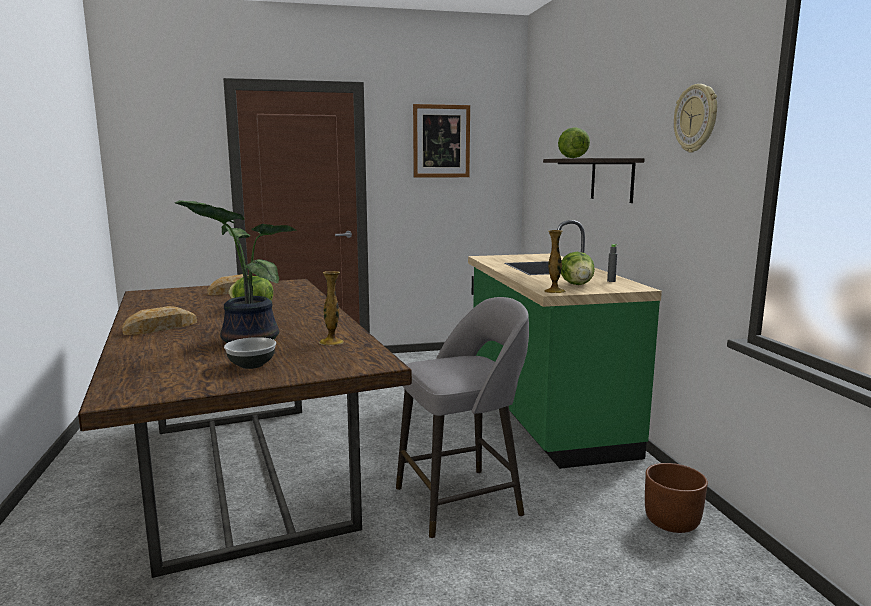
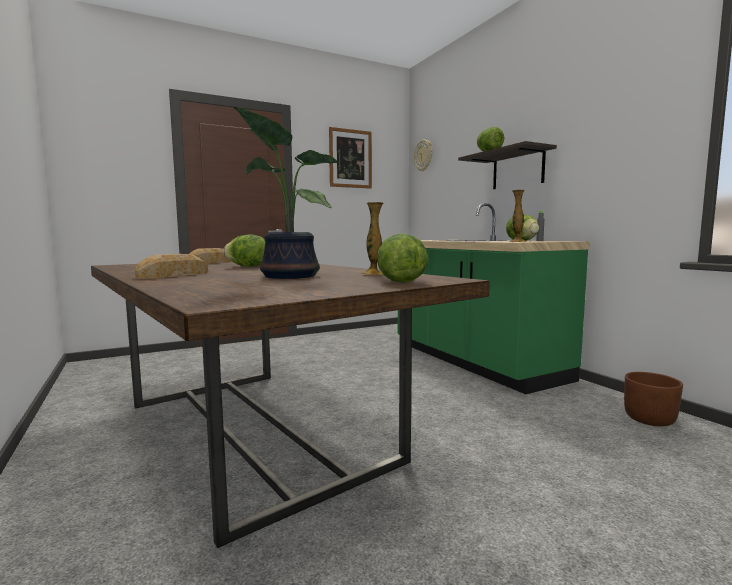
camera: 15 degrees left, 5 degrees down
(252, 365) = (328, 284): bowl -> none
(321, 366) = (400, 282): none -> lettuce
(462, 500) = (475, 426): grey stool -> none
(696, 118) = (618, 101): wall clock -> wall clock (423, 155)

